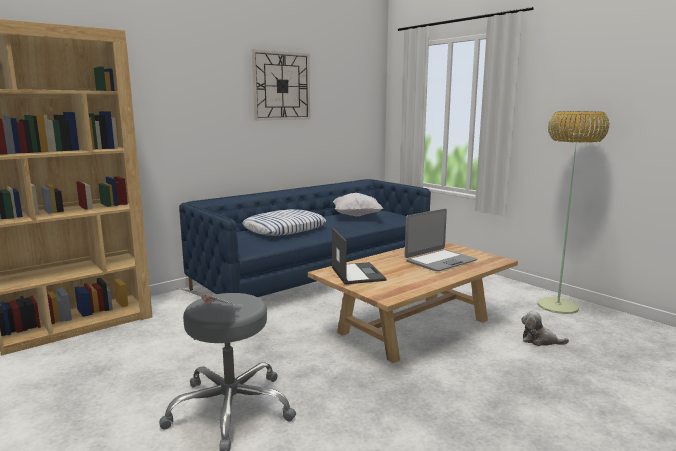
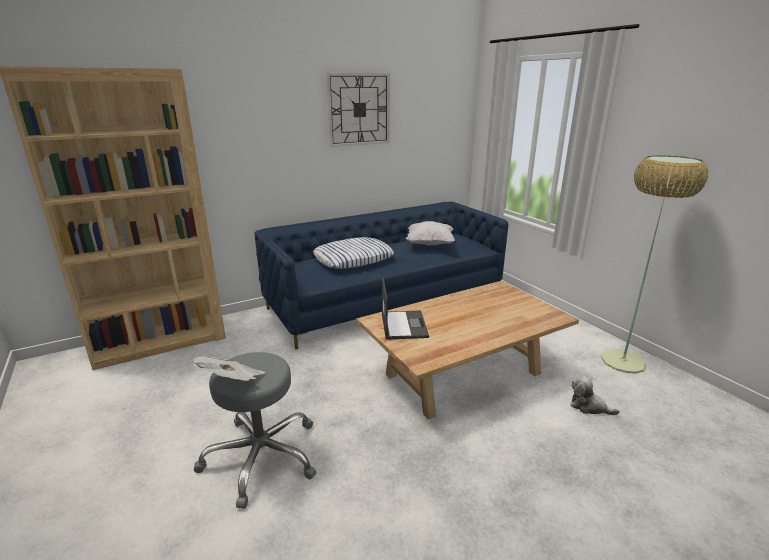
camera: 10 degrees right, 10 degrees up
(440, 261) = (494, 313): laptop -> none

